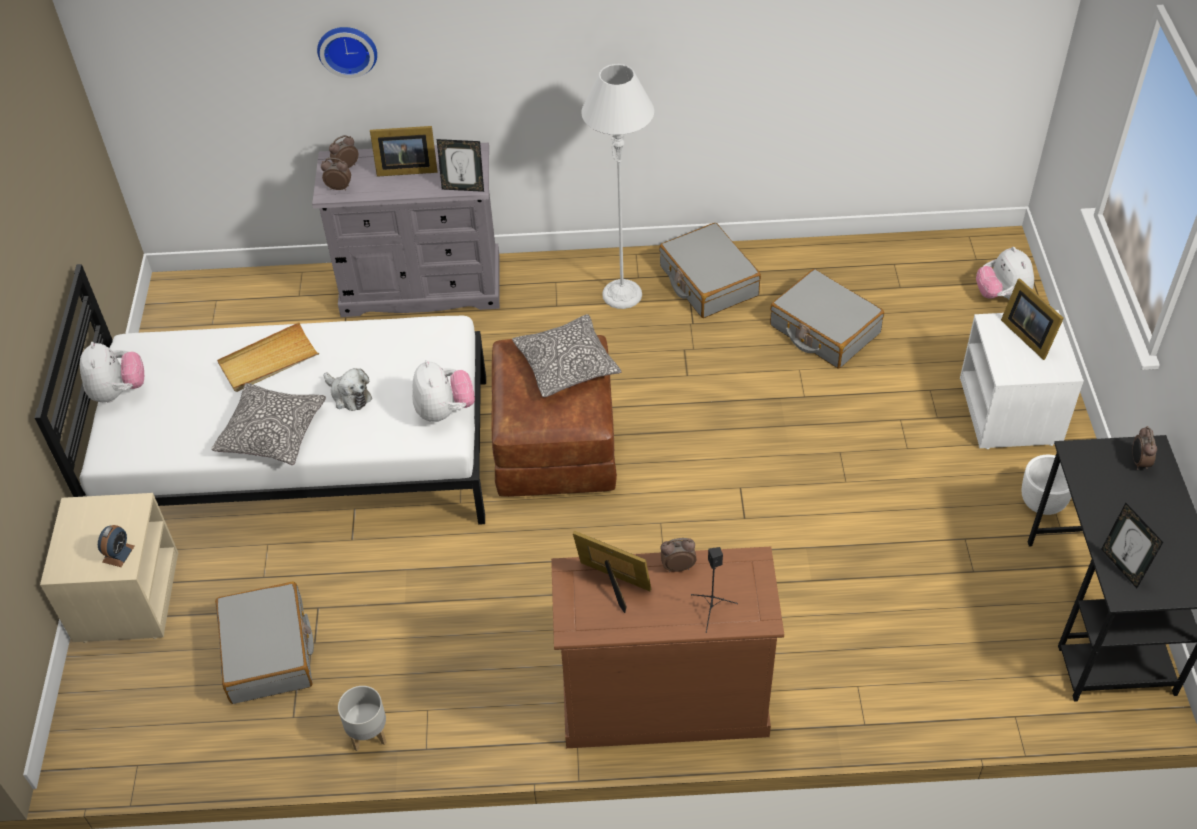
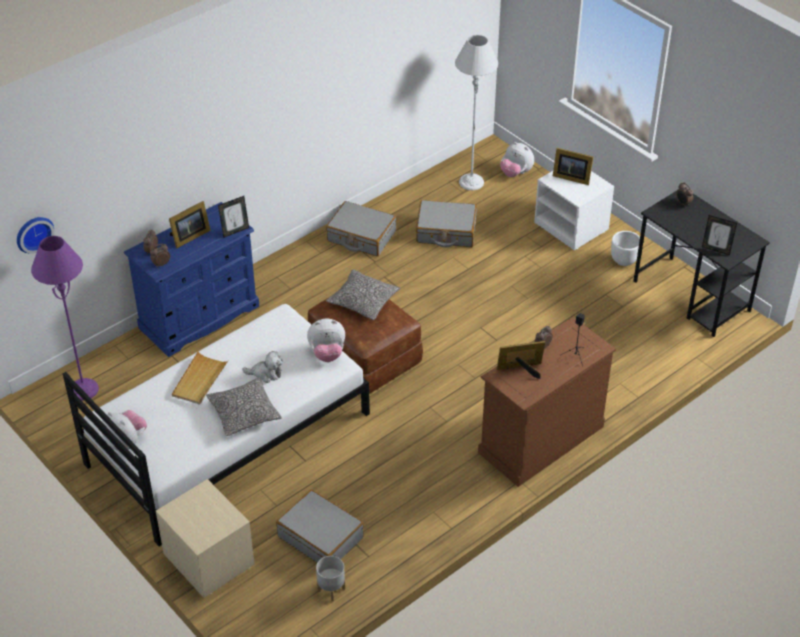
camera: 40 degrees left, 5 degrees down
(118, 554) = (224, 516): alarm clock -> none
(219, 307) = (84, 389): none -> purple floor lamp
(347, 49) = (140, 172): wall clock -> wall clock (33, 233)
(367, 734) = (415, 540): grey planter -> grey planter (331, 590)
(421, 286) = (199, 317): grey dresser -> blue dresser
(444, 411) = (327, 354): plush toy -> plush toy turned 135 degrees clockwise
(622, 294) = (321, 265): grey floor lamp -> grey floor lamp (471, 182)

